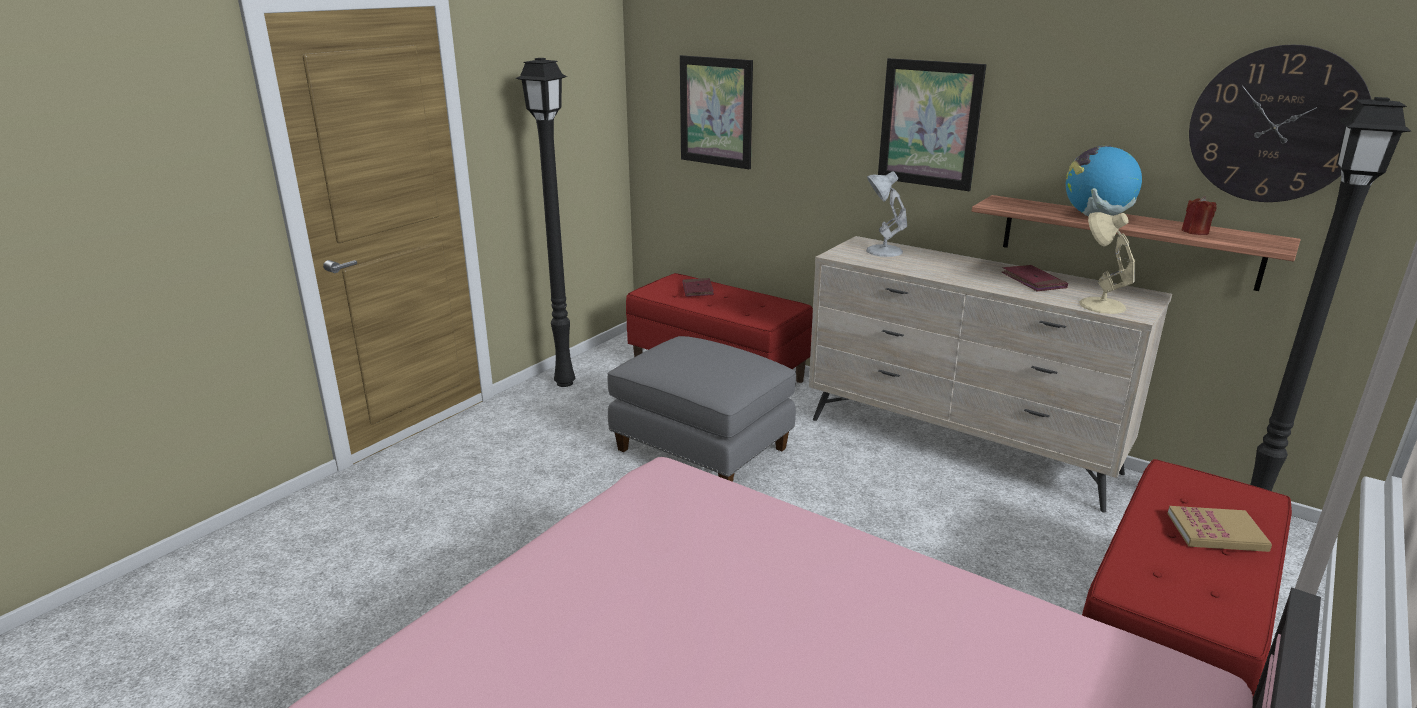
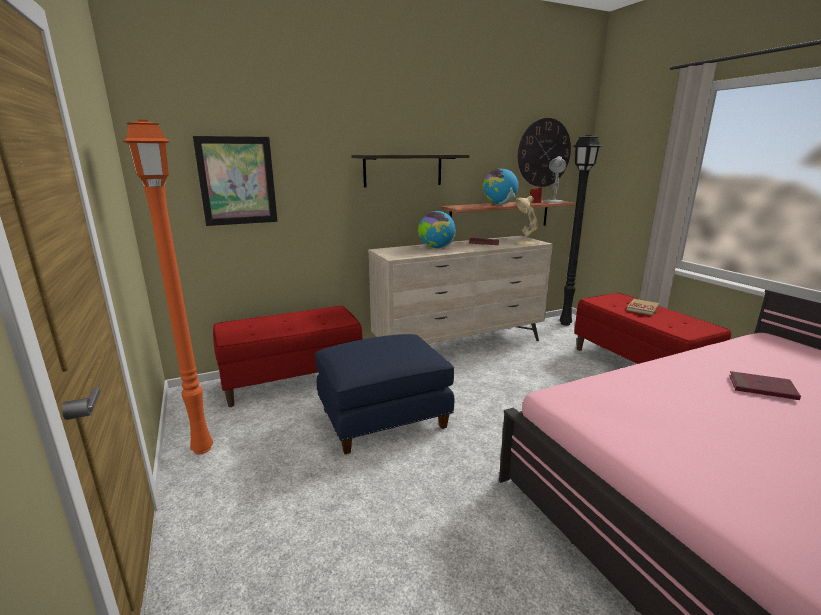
camera: 60 degrees left, 5 degrees down
(566, 383) = (203, 448): black floor lamp -> orange floor lamp
(697, 290) = (260, 324): red book -> red book (762, 388)
(703, 449) = (383, 418): grey ottoman -> blue ottoman
(882, 251) = (403, 250): white table lamp -> white table lamp (554, 201)
(929, 124) = (403, 170): picture -> shelf
(934, 263) = (436, 248): none -> globe

